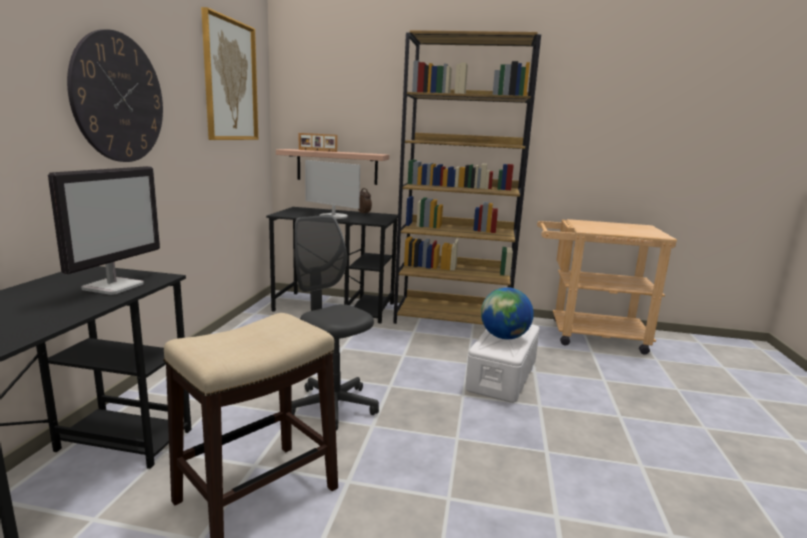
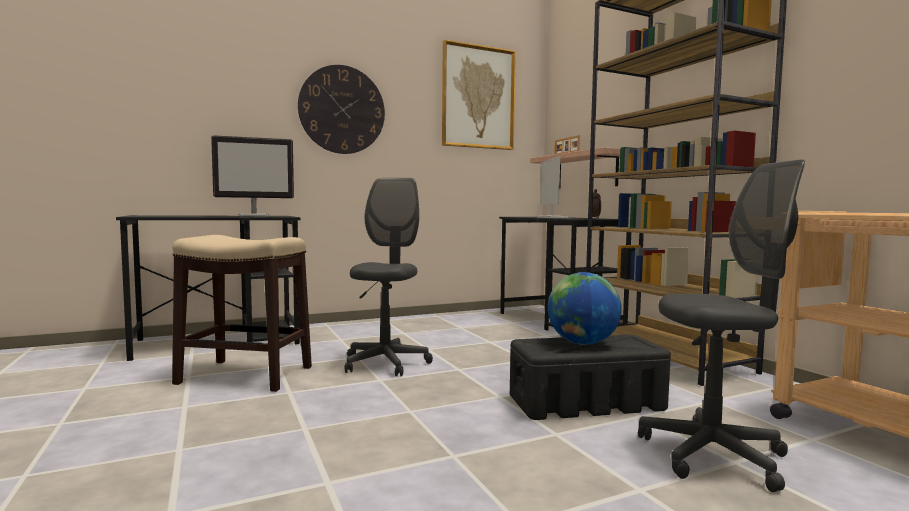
camera: 55 degrees right, 10 degrees down
(502, 376) = (585, 403): white storage box -> black storage box
(595, 381) = (713, 455): none -> grey office chair

